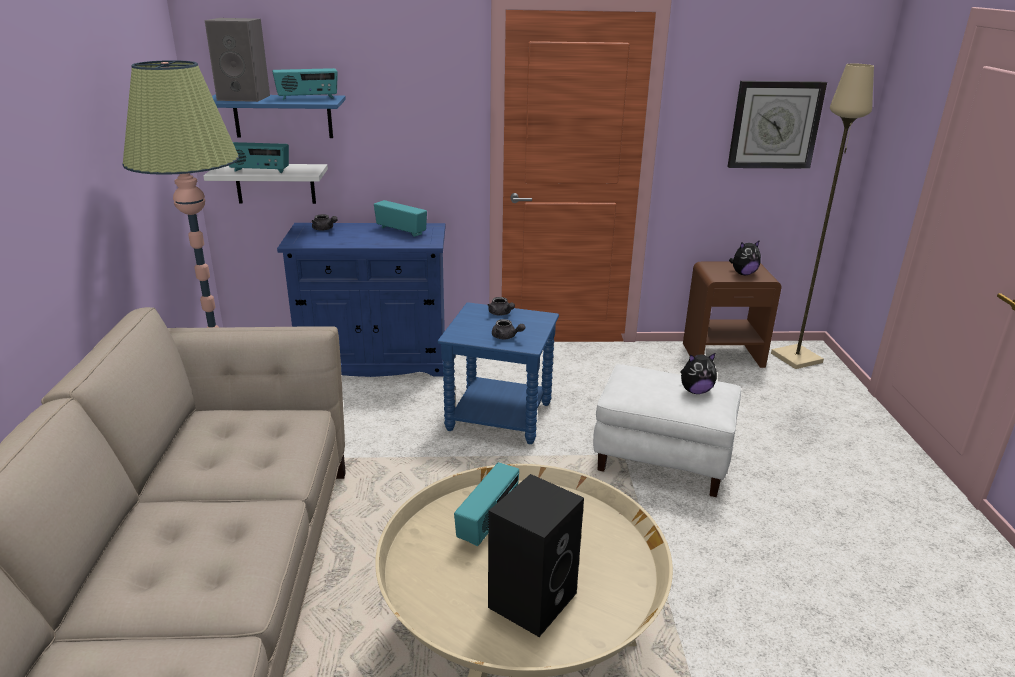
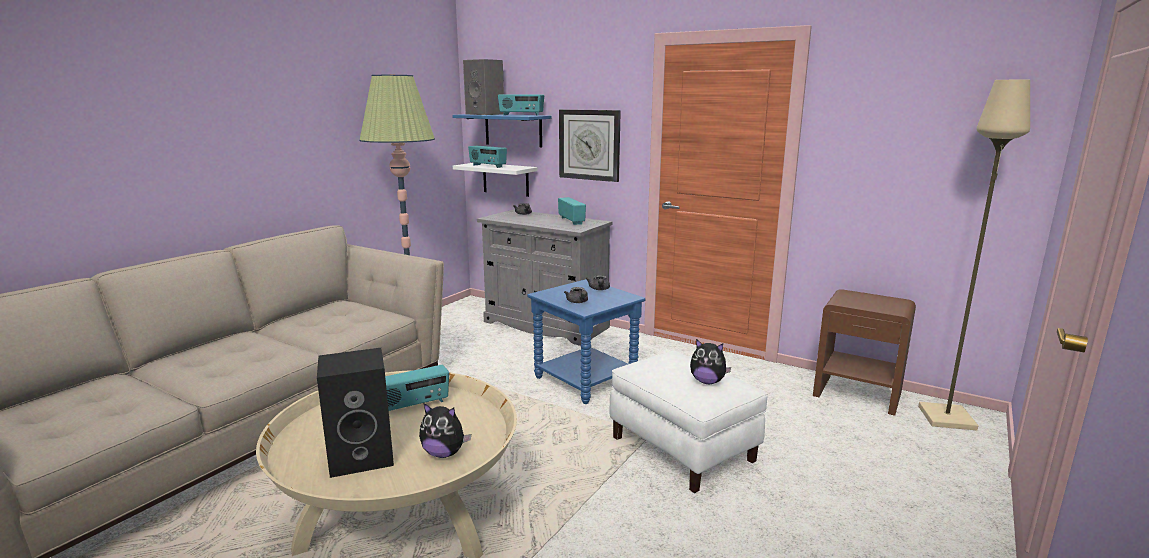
camera: 35 degrees right, 10 degrees down
(374, 360) = (545, 325): blue cabinet -> grey cabinet
(743, 273) = (874, 304): plush toy -> plush toy (444, 453)
(775, 125) = (929, 151): wall clock -> wall clock (589, 145)

